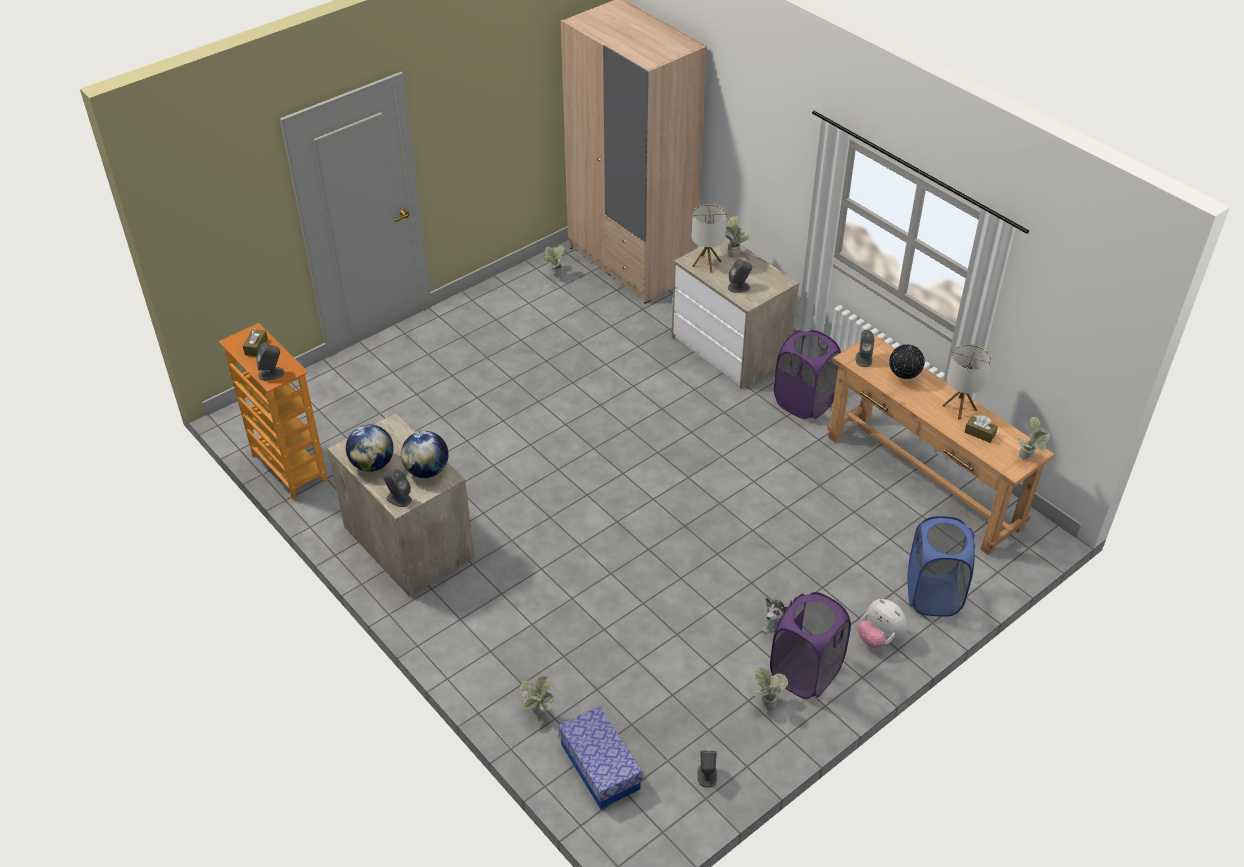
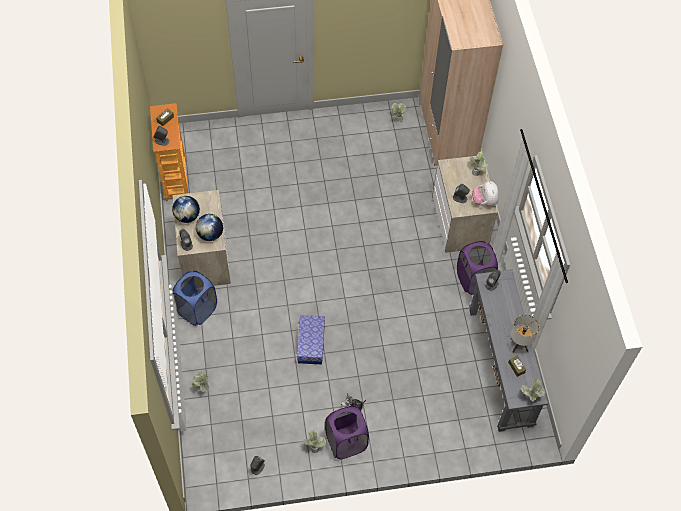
camera: 30 degrees right, 15 degrees up
(600, 766) = (211, 433): storage box -> storage box (311, 344)
(706, 263) = (454, 171): table lamp -> none
(879, 638) = (399, 445): plush toy -> plush toy (484, 201)
(903, 378) = (504, 309): globe -> none
(922, 481) = (500, 367): brown console table -> grey console table
(933, 595) = (448, 437): blue laundry basket -> blue laundry basket (197, 310)

